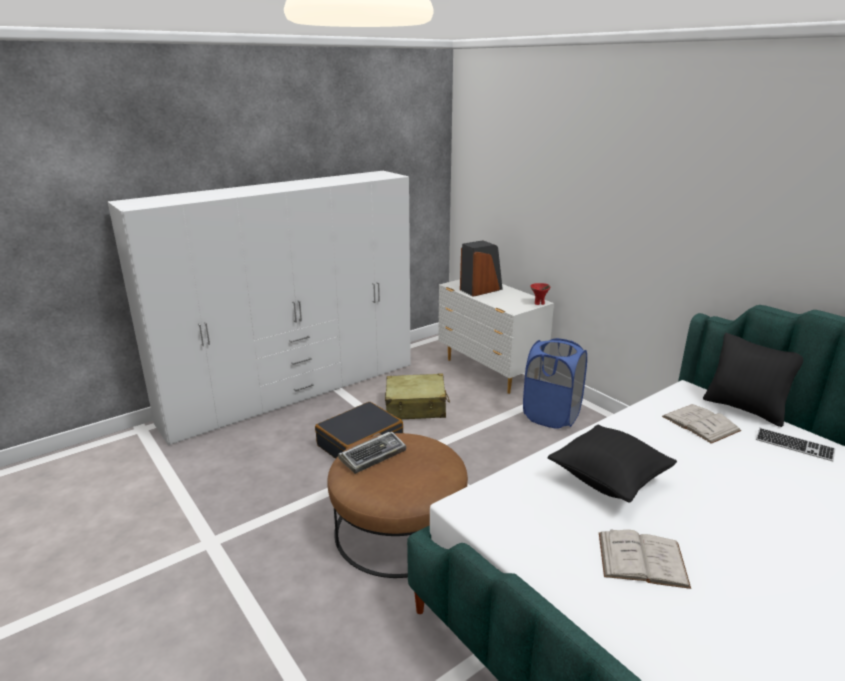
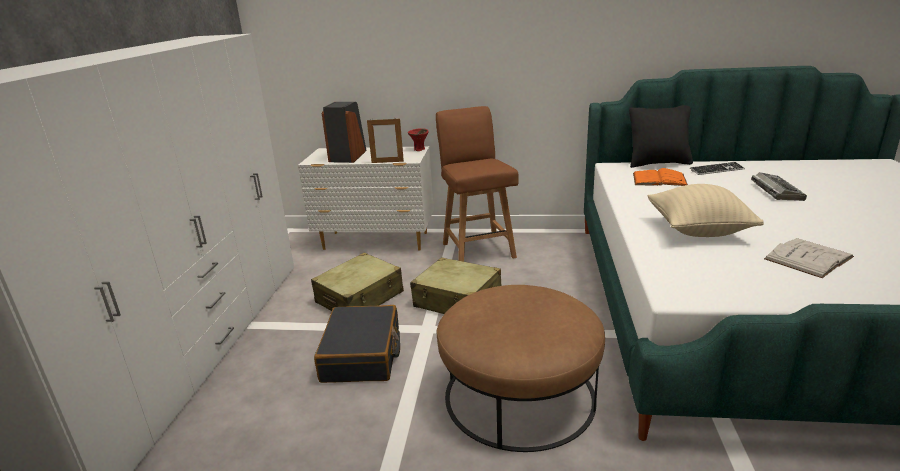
camera: 45 degrees left, 0 degrees up
(373, 455) = (489, 323): keyboard -> keyboard (776, 191)
(469, 445) = (457, 301): none -> beige suitcase
(494, 305) = (387, 162): none -> picture frame
(551, 416) = (478, 249): blue laundry basket -> brown chair
(608, 481) = (698, 230): black pillow -> beige pillow
(700, 423) = (659, 179): white book -> orange book

